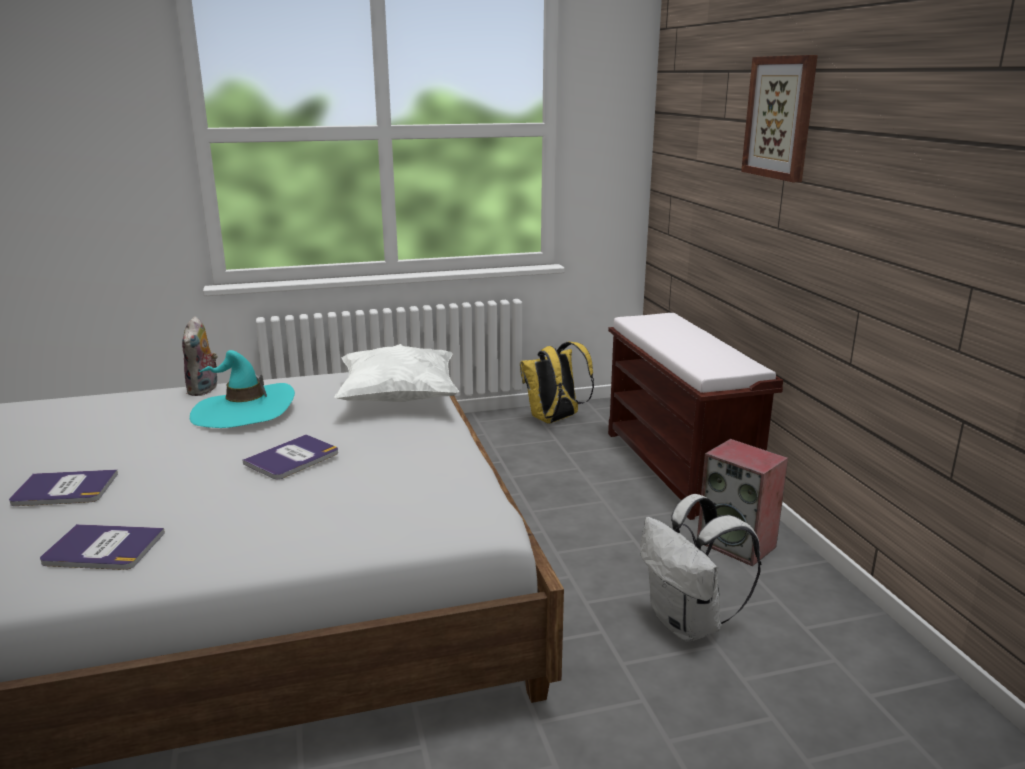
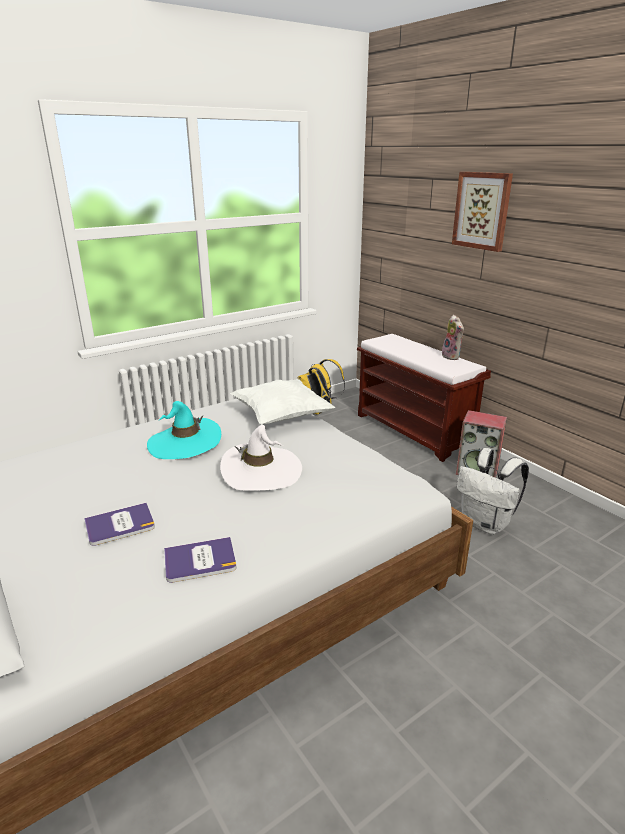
camera: 20 degrees left, 5 degrees up
(204, 390) = (136, 431): plush toy -> plush toy (452, 357)
(292, 458) = (261, 471): book -> white hat

